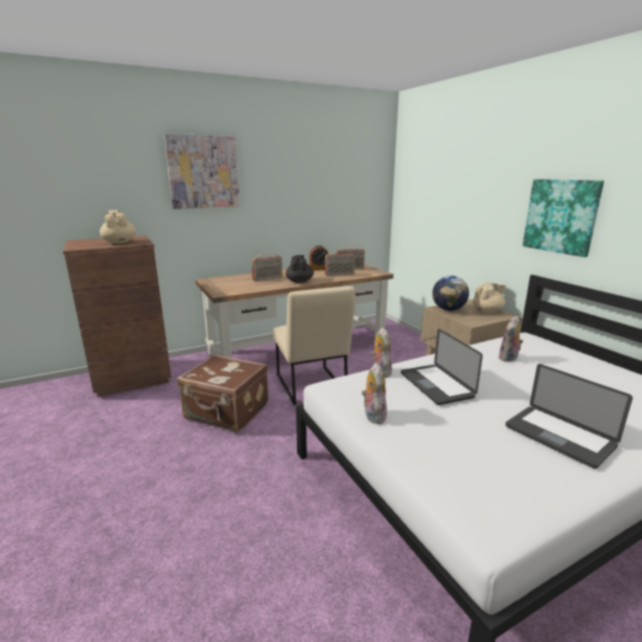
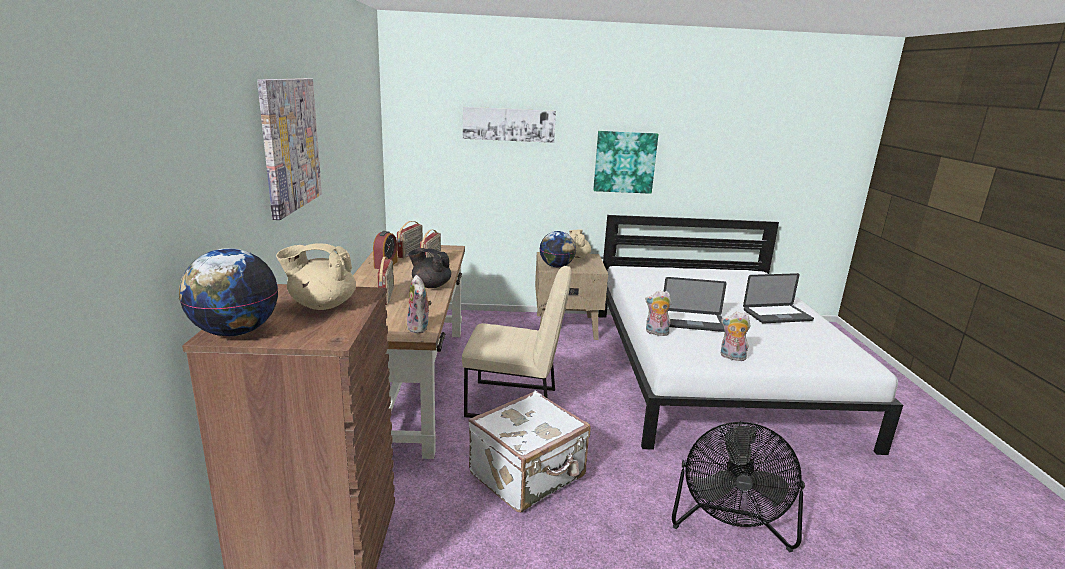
camera: 65 degrees left, 0 degrees up
(81, 241) = (235, 332): none -> globe
(217, 519) = (725, 522): none -> black fan
(227, 412) = (528, 476): brown suitcase -> white suitcase
(463, 175) = (509, 124): none -> picture
(509, 358) = (660, 287): plush toy -> plush toy (420, 328)

